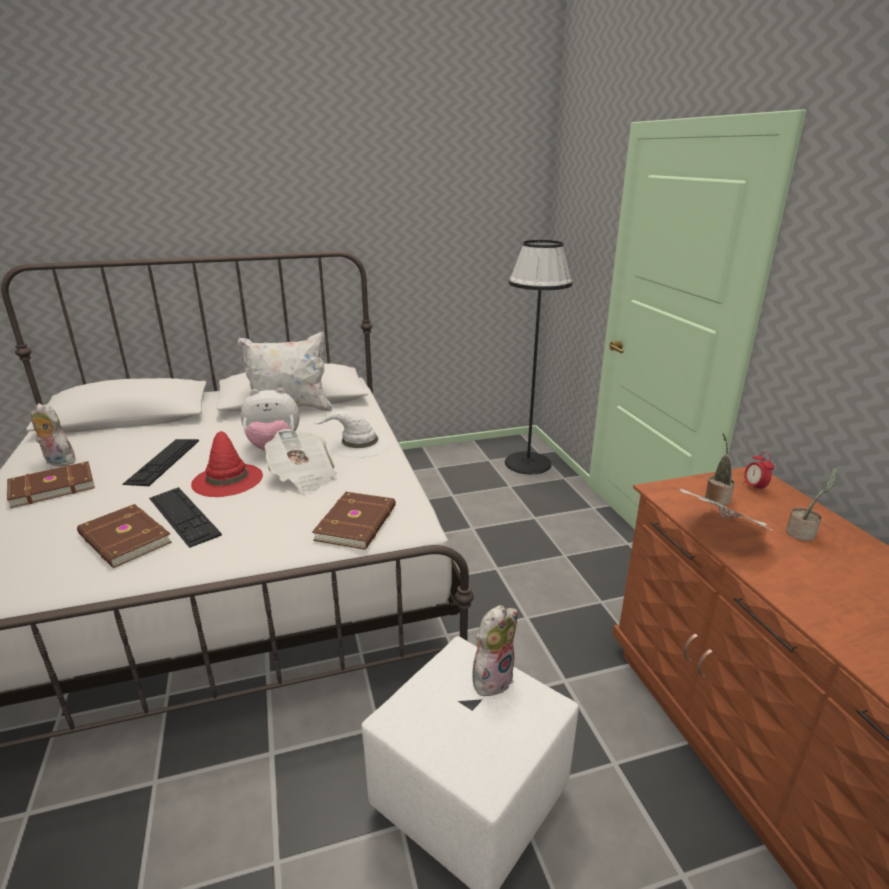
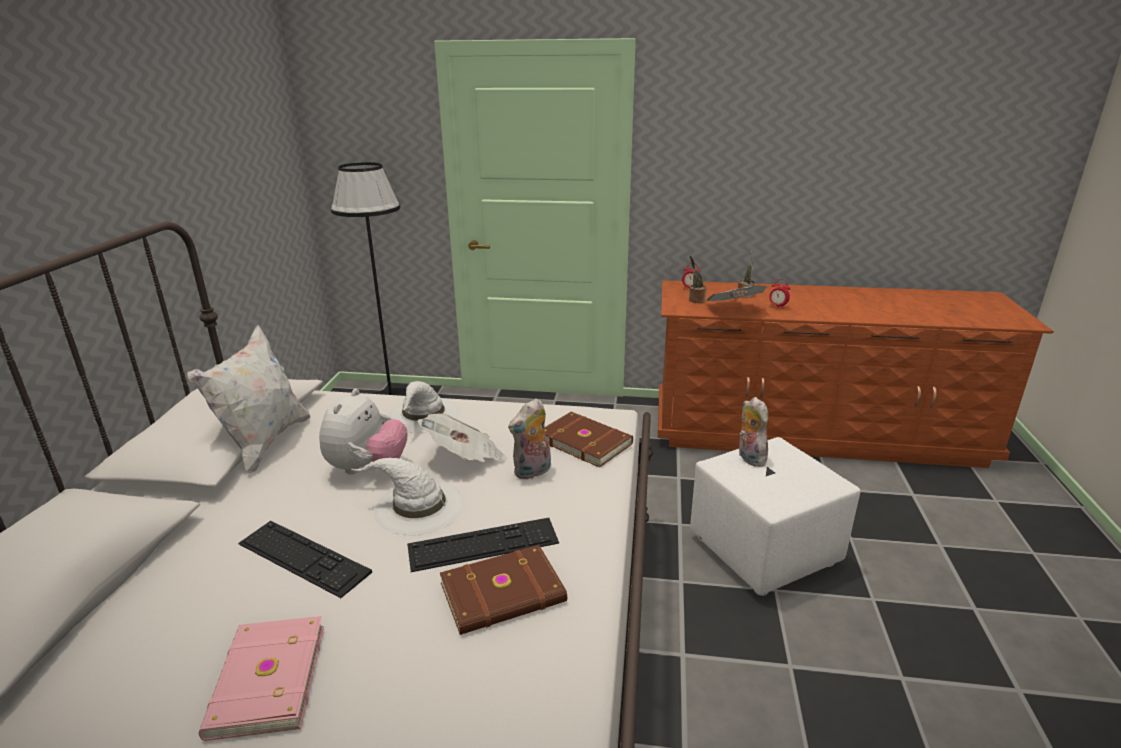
camera: 65 degrees left, 0 degrees up
(51, 487) = (265, 680): brown book -> pink book
(57, 462) = (161, 681): plush toy -> plush toy (533, 472)
(227, 479) = (417, 507): red hat -> white hat
(793, 569) = (777, 307): none -> alarm clock

